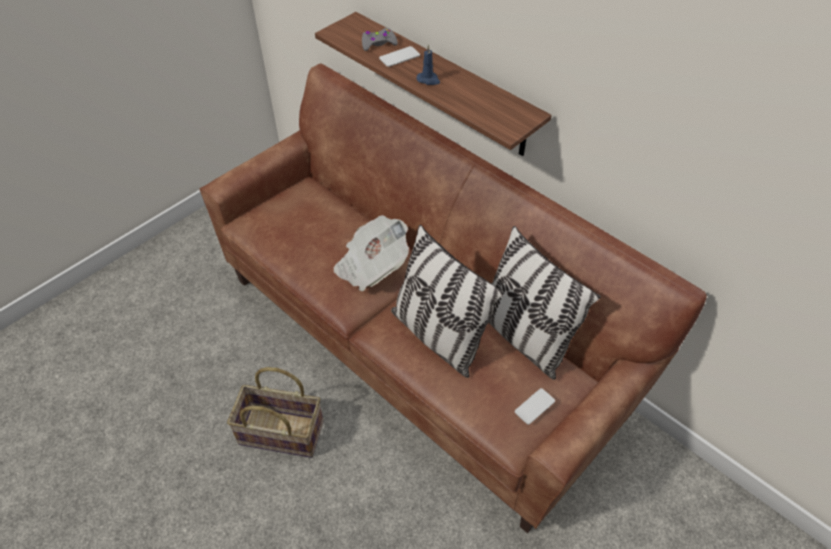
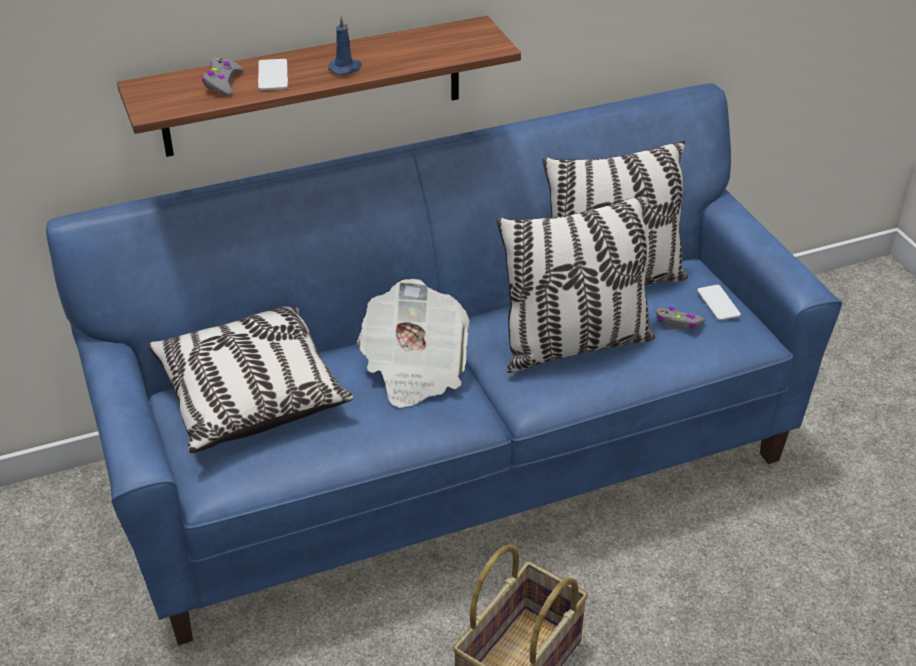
camera: 65 degrees left, 10 degrees down
(313, 209) = (250, 396): none -> pillow
(416, 345) = (456, 465): brown sofa -> blue sofa
(494, 387) = (678, 323): none -> grey game controller

